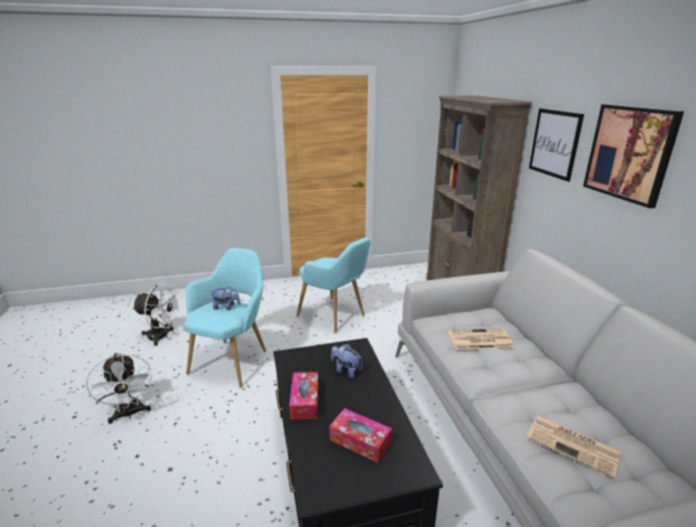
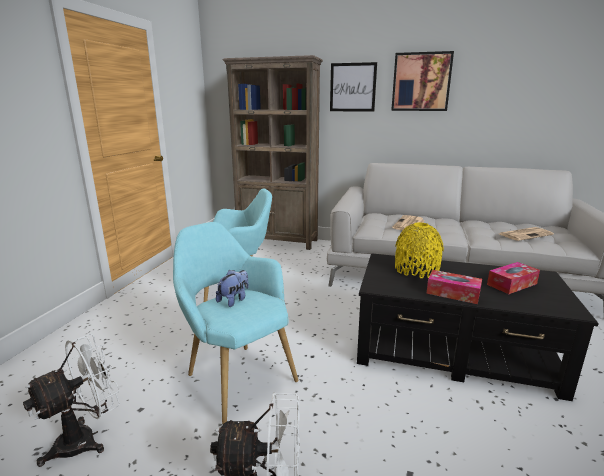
camera: 60 degrees left, 5 degrees down
(346, 370) = (416, 269): plush toy -> yellow vase

